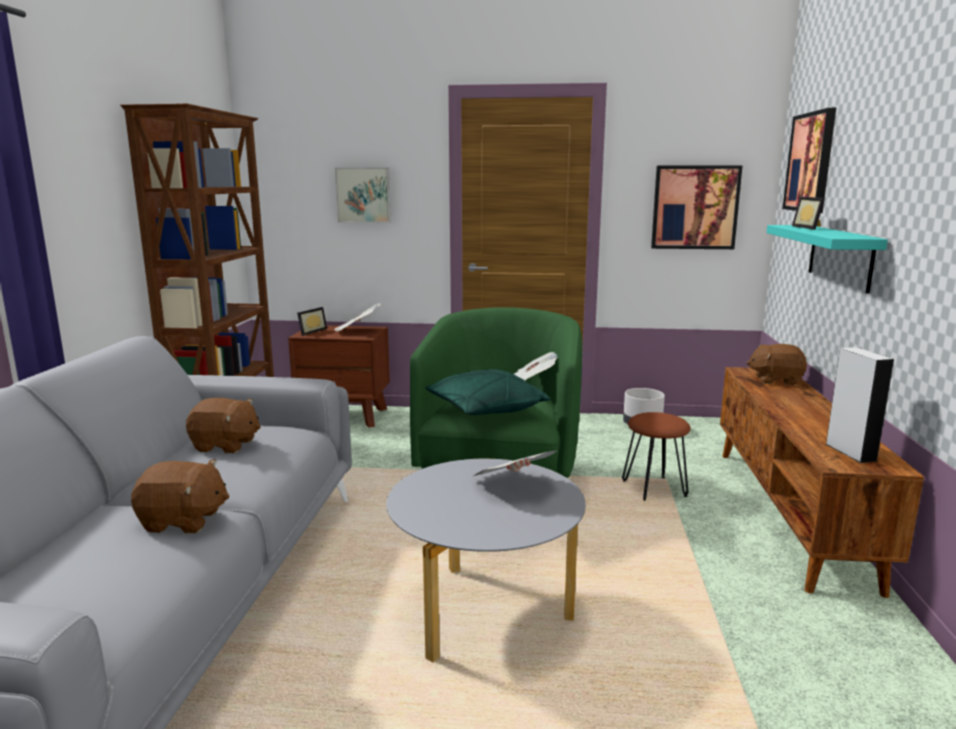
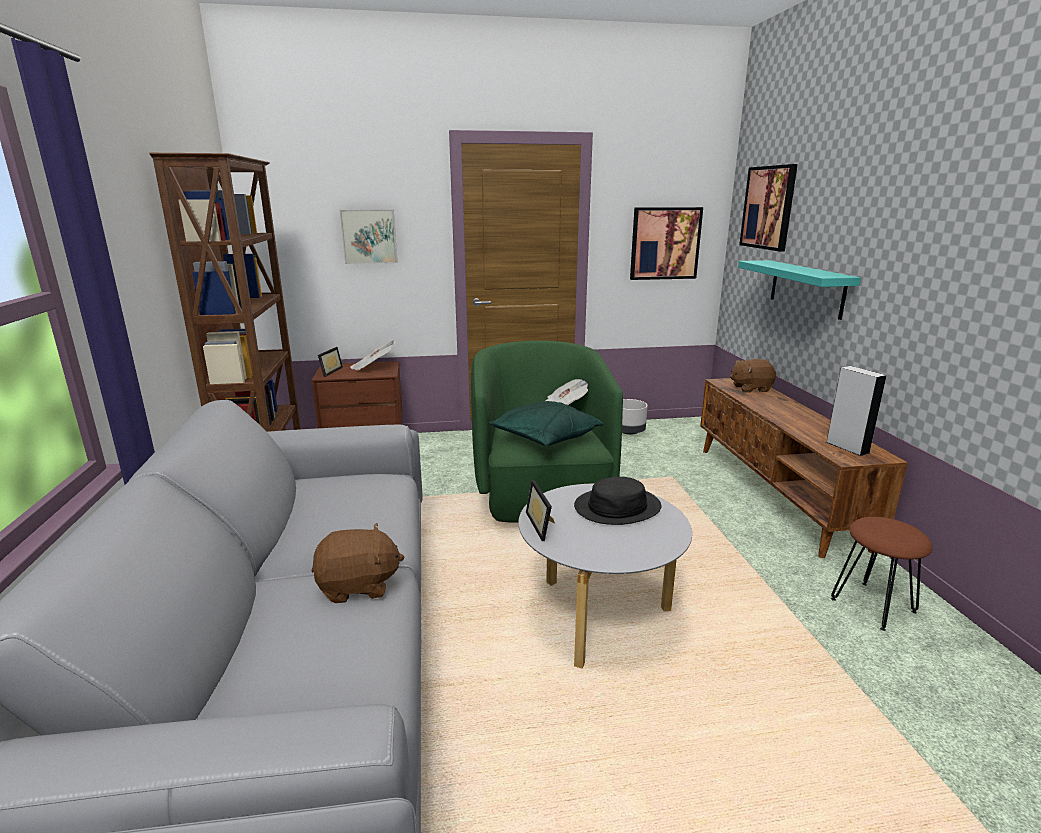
camera: 15 degrees left, 5 degrees up
(225, 445) = (336, 501): brown plush toy -> none
(513, 485) = (617, 507): newspaper -> black hat
(654, 488) = (668, 486): brown stool -> brown stool (873, 605)
(810, 228) = (779, 264): picture frame -> picture frame (543, 525)

